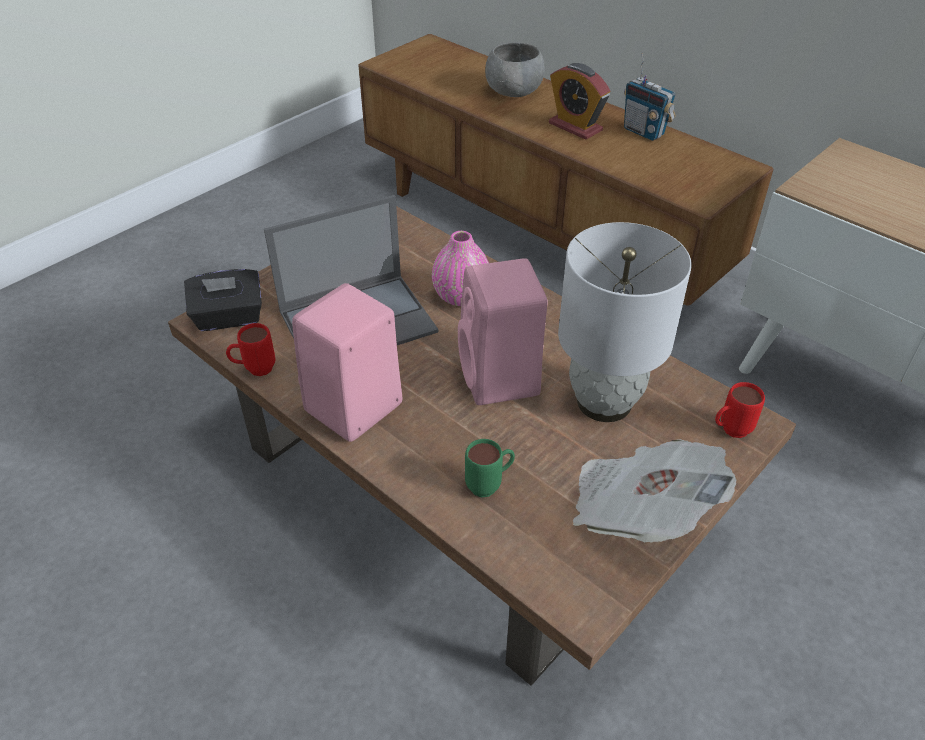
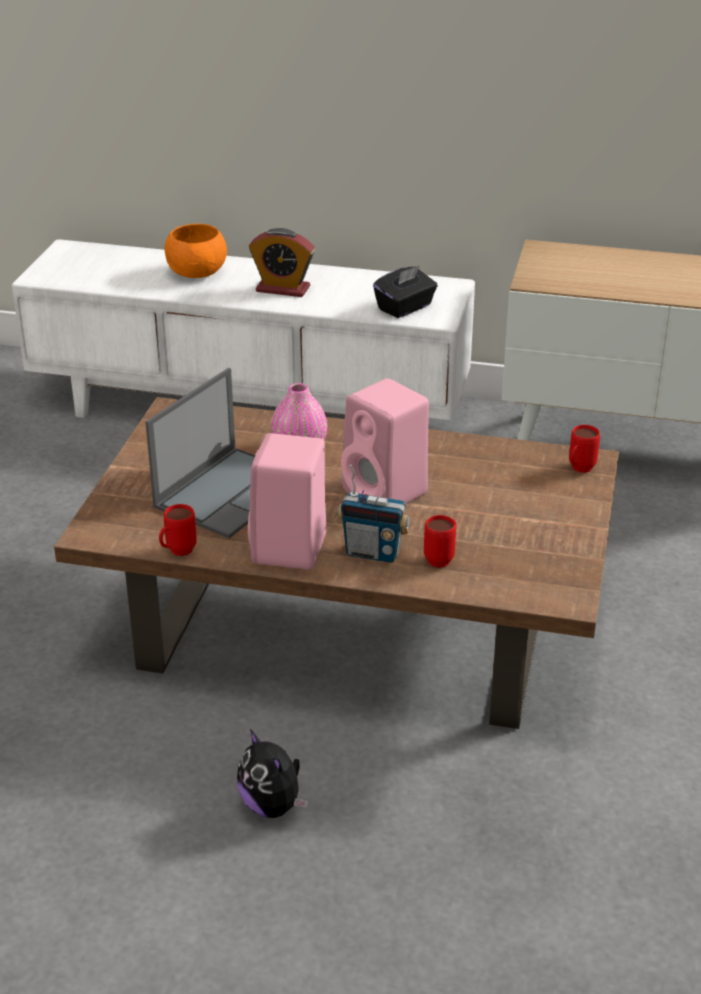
camera: 30 degrees left, 10 degrees down
(229, 318) = (110, 525): black tissue box -> black tissue box (405, 308)
(243, 652) = (273, 805): none -> plush toy
(490, 485) = (442, 558): green mug -> red mug
(513, 92) = (196, 273): grey bowl -> orange bowl
(540, 229) = (251, 406): brown tv stand -> white tv stand
(604, 402) = (478, 481): white table lamp -> none
(640, 510) = (558, 535): newspaper -> none
(644, 132) = (346, 278): radio -> radio (373, 552)

